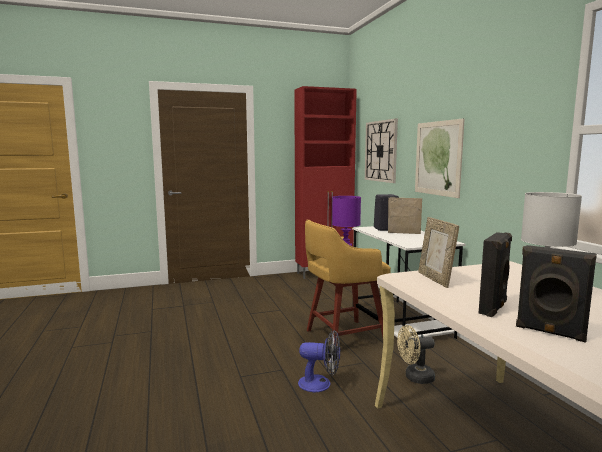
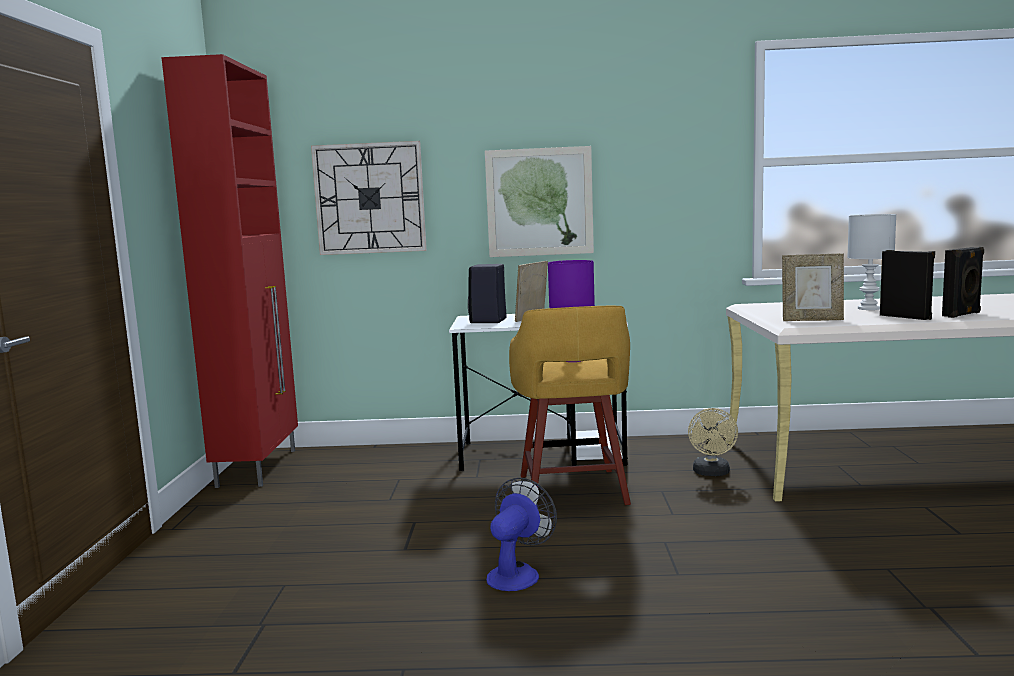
camera: 70 degrees left, 0 degrees up
(320, 384) = (717, 522): fan -> fan (517, 573)

